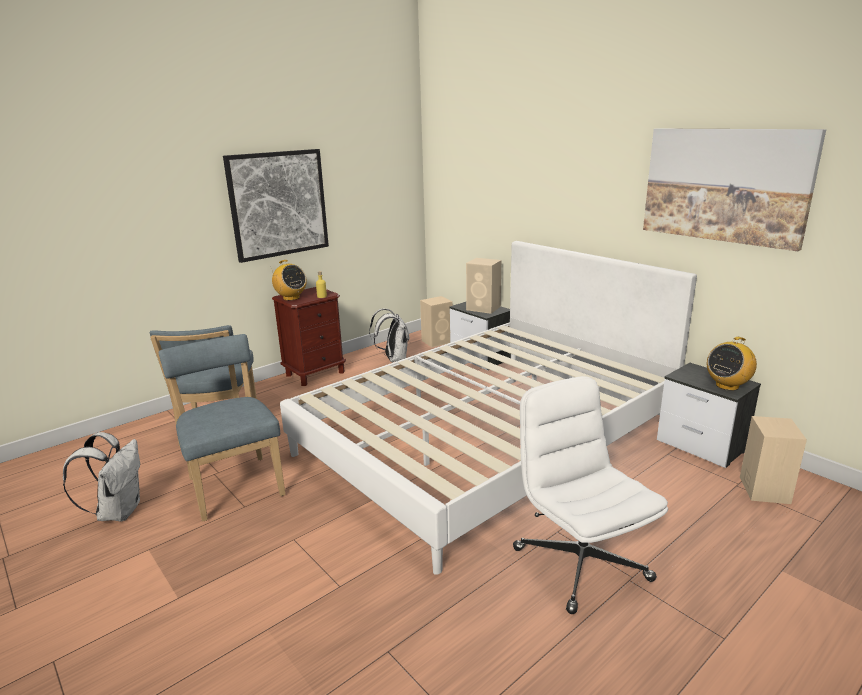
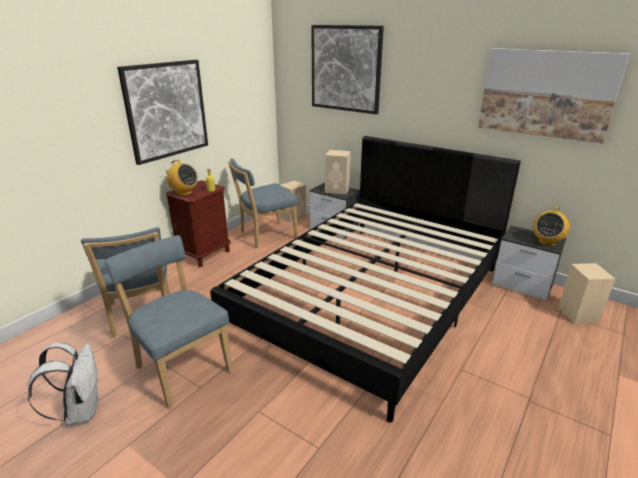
camera: 15 degrees left, 5 degrees up
(393, 359) = (266, 235): white backpack -> blue chair
(488, 438) = (373, 297): white bed -> black bed
(496, 159) = (345, 69): none -> picture
(579, 563) = (489, 393): white office chair -> none

